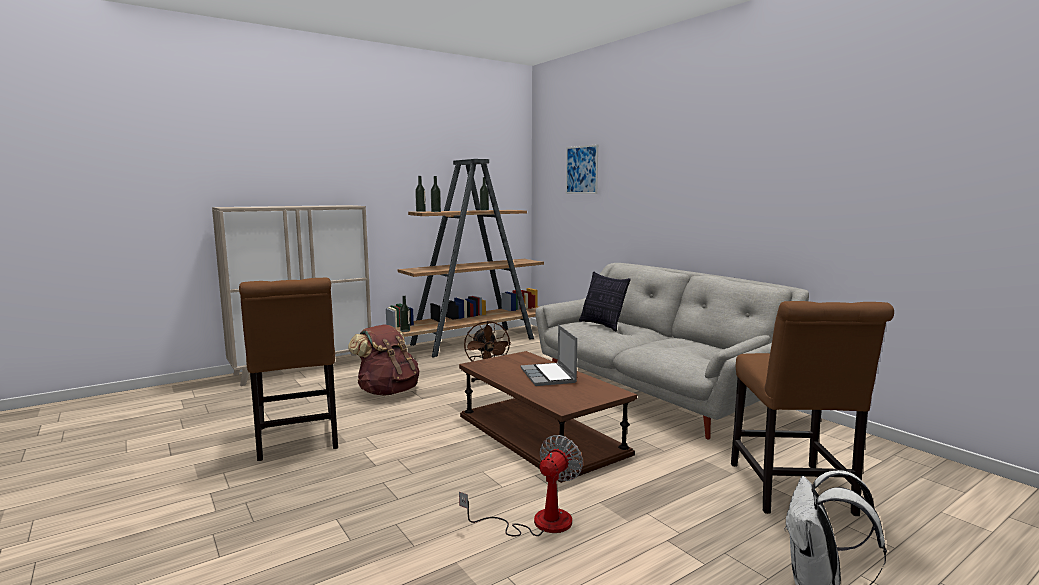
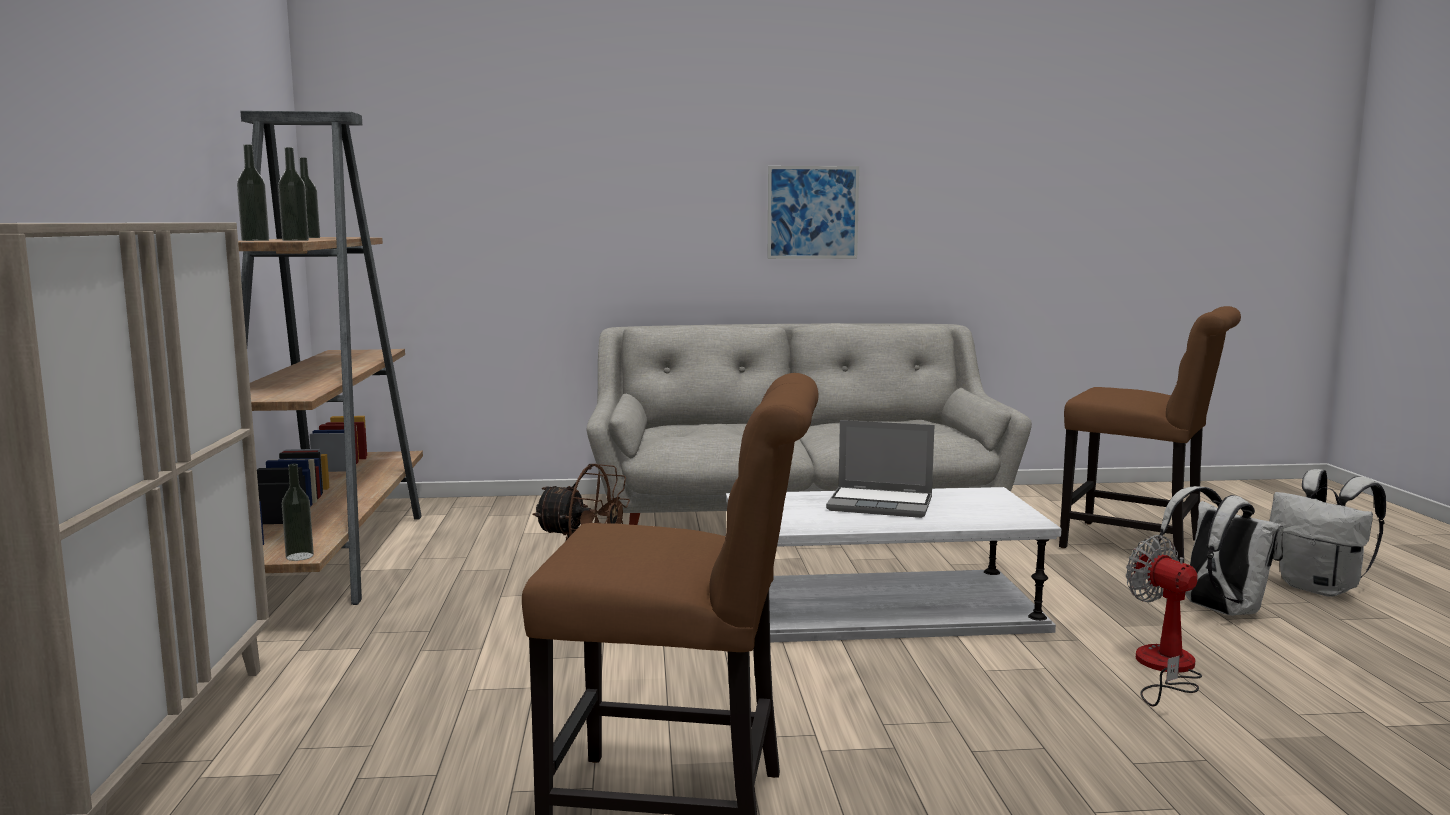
camera: 60 degrees left, 0 degrees up
(388, 392) = (508, 679): brown backpack -> none
(541, 434) = (882, 607): brown coffee table -> white coffee table
(581, 170) = (478, 153): picture -> picture (812, 212)
(602, 325) = (710, 432): pillow -> none
(680, 534) = (1215, 610): none -> white backpack

